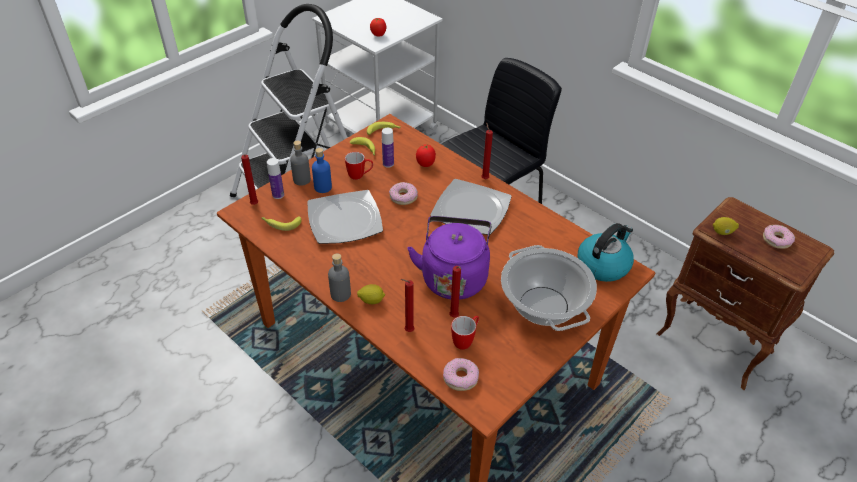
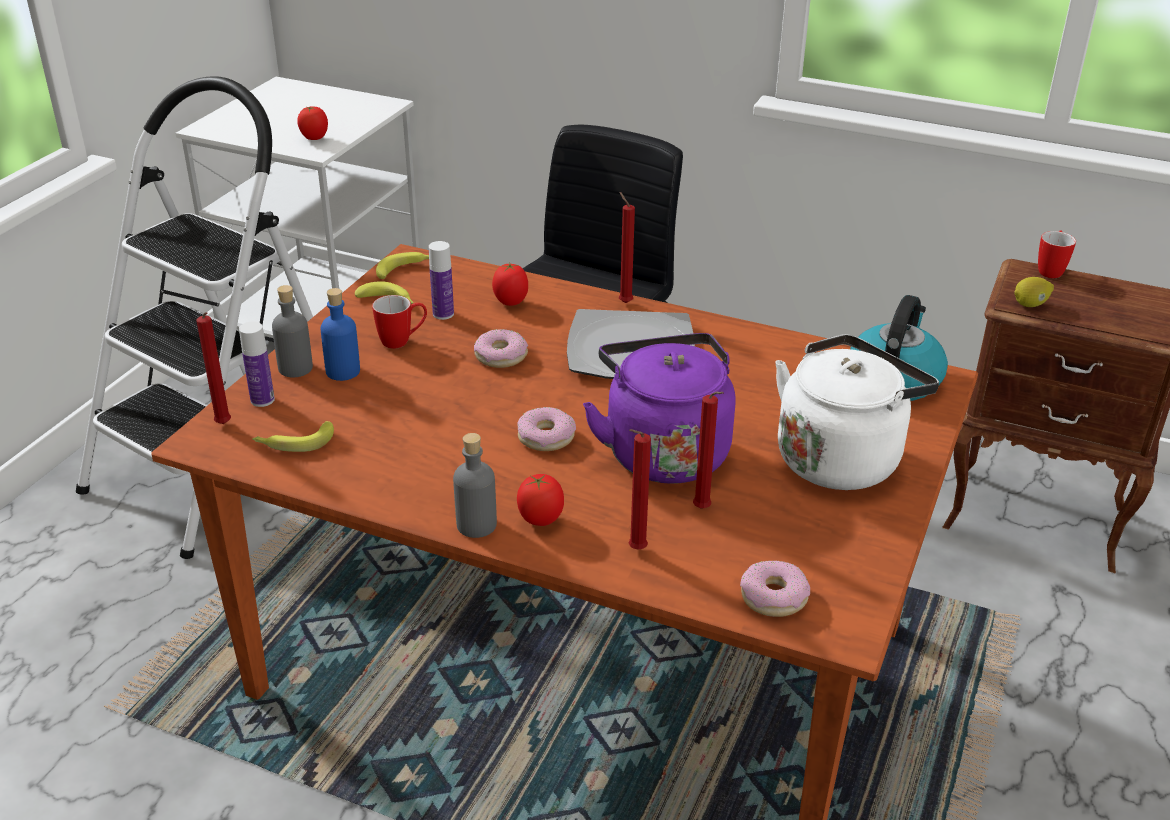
camera: 20 degrees left, 10 degrees down
(345, 220) = (416, 411): plate -> none
(371, 300) = (540, 521): lemon -> tomato
(465, 340) = (745, 539): mug -> mug (1051, 270)
(544, 306) = (841, 457): cooking pot -> white kettle
(776, 240) = (1111, 298): donut -> donut (546, 437)

